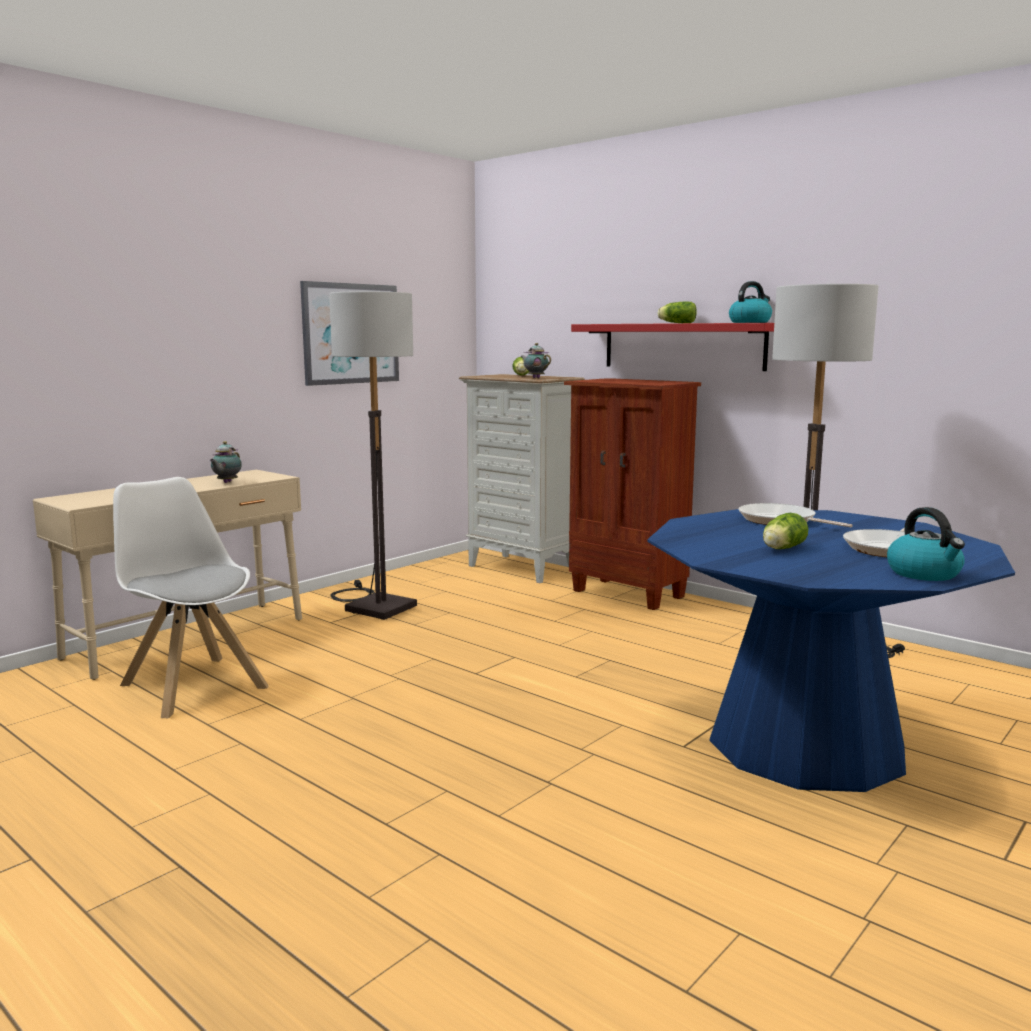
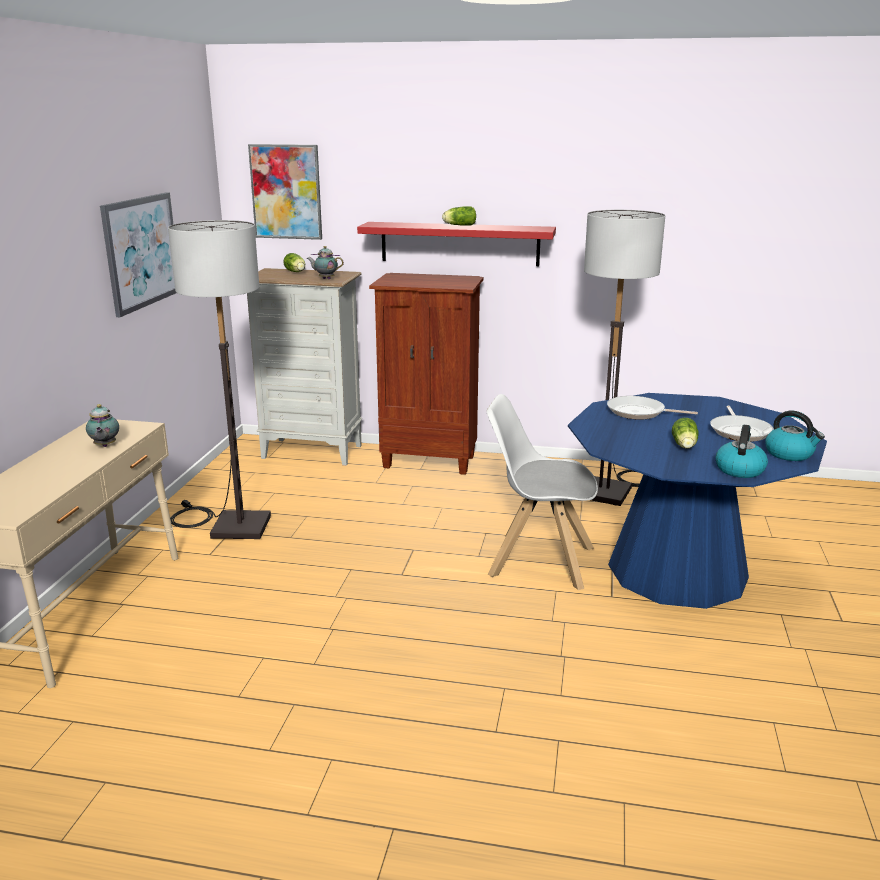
camera: 30 degrees left, 10 degrees up
(192, 685) = (167, 661): chair -> chair (538, 561)
(527, 297) = (286, 192): none -> picture
(750, 322) = (531, 228): kettle -> kettle (739, 469)

